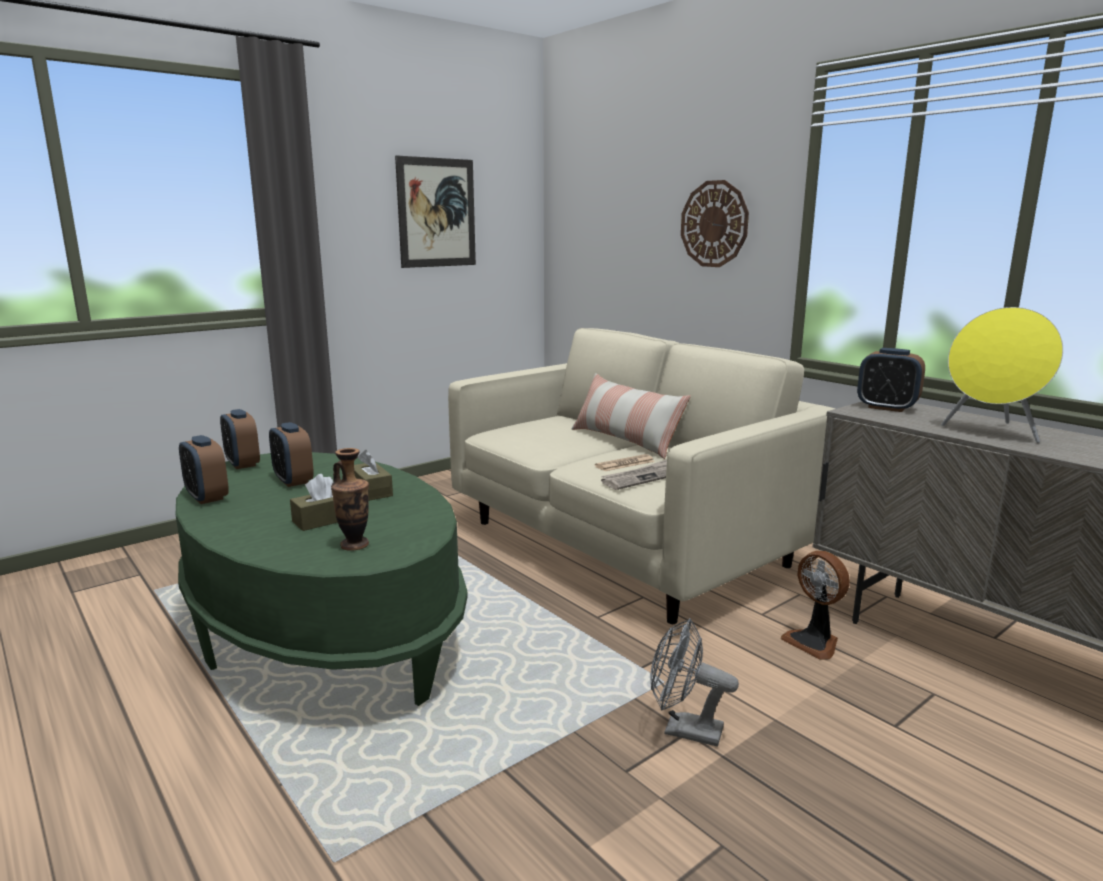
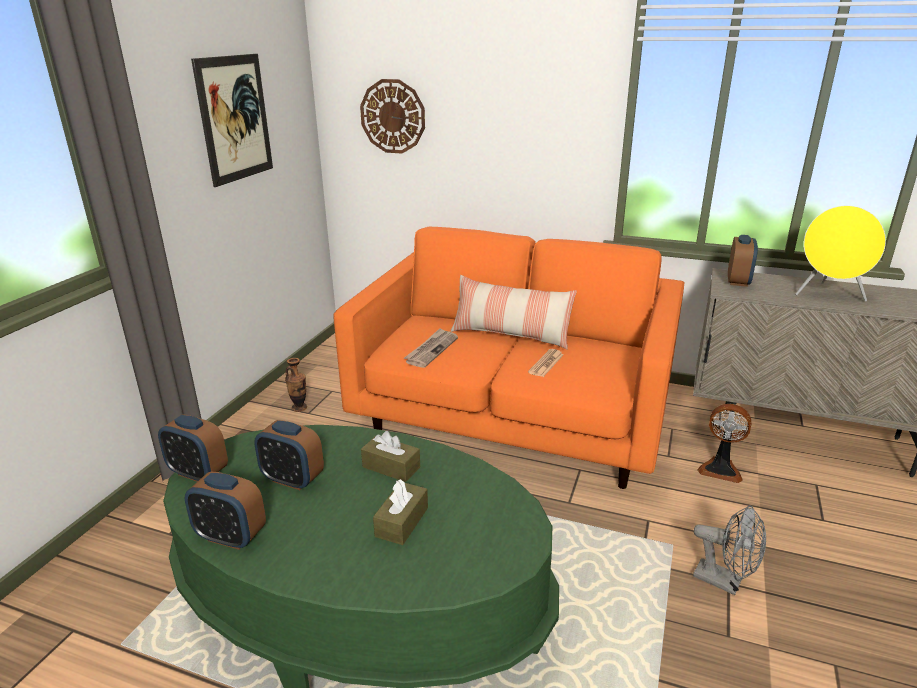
camera: 30 degrees left, 10 degrees up
(354, 545) = (476, 544): vase -> vase (299, 408)
(624, 543) = (512, 419): beige sofa -> orange sofa
(643, 477) = (579, 376): newspaper -> newspaper (431, 350)
(683, 730) = (725, 582): grey fan -> grey fan turned 135 degrees counterclockwise
(714, 224) = (532, 121): wall clock -> wall clock (393, 116)
(887, 408) = (738, 281): alarm clock -> alarm clock turned 75 degrees counterclockwise

